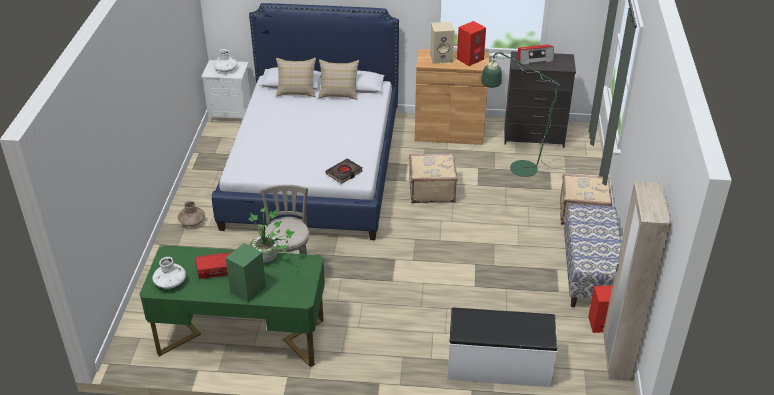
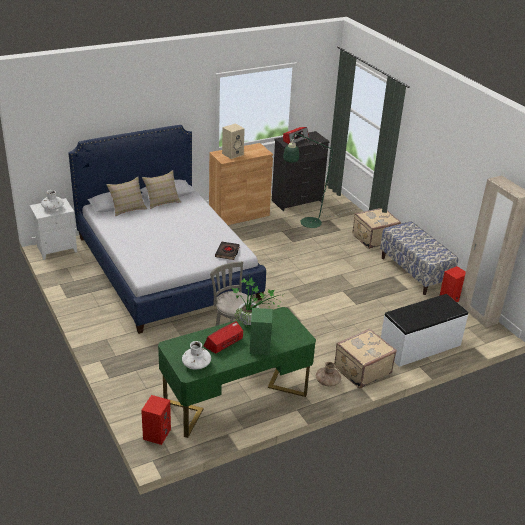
camera: 35 degrees left, 5 degrees down
(192, 222) = (109, 335): brown vase -> brown vase (327, 382)
(431, 190) = (266, 255): beige suitcase -> beige suitcase (361, 370)
(470, 59) = (252, 149): red speaker -> red speaker (156, 433)

